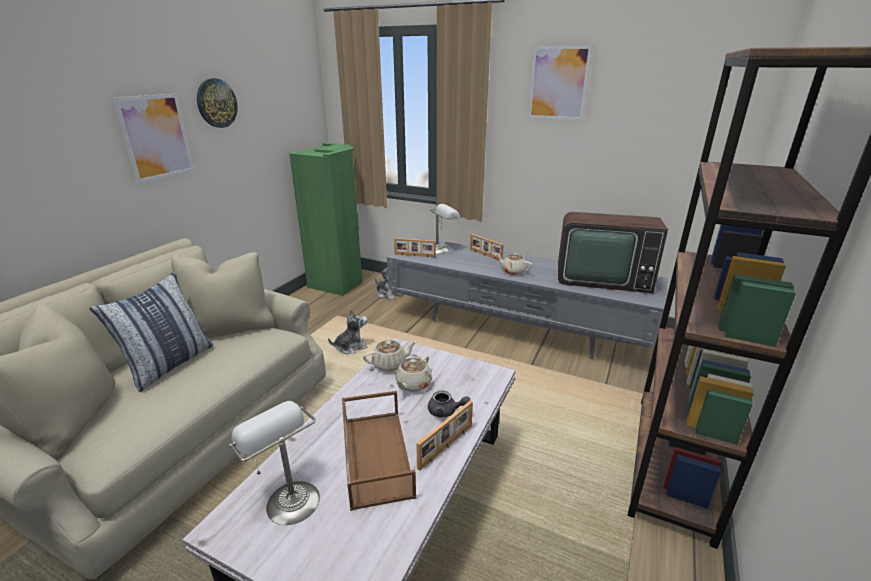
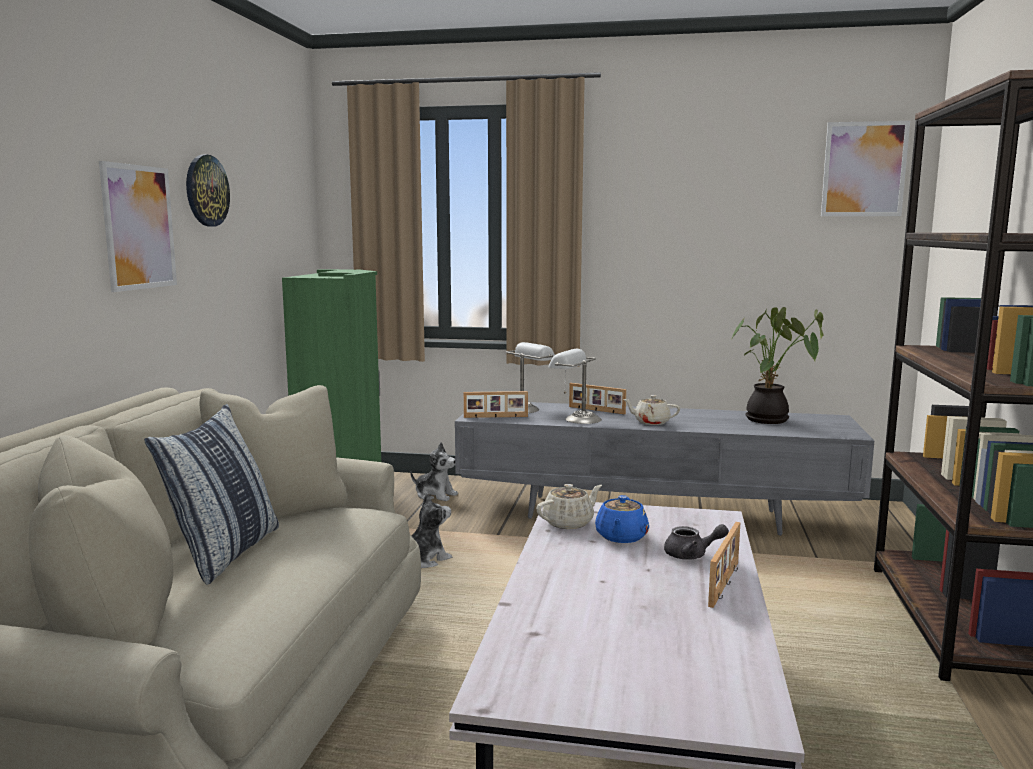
camera: 15 degrees left, 15 degrees down
(286, 496) = (557, 653): white table lamp -> white table lamp (575, 418)
(375, 455) = (640, 603): brown tray -> none
(413, 384) = (621, 537): beige teapot -> blue teapot
(558, 83) = (673, 175): picture -> picture (864, 169)
(601, 278) = (770, 420): television -> potted plant

